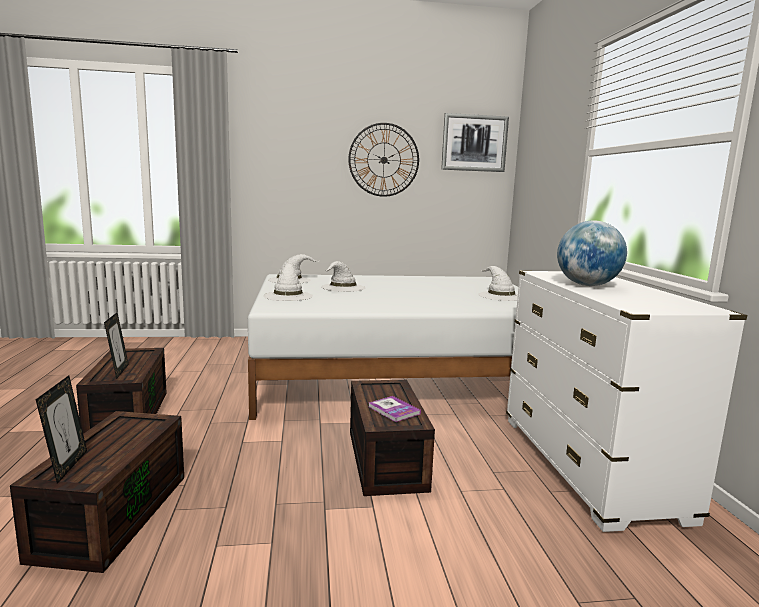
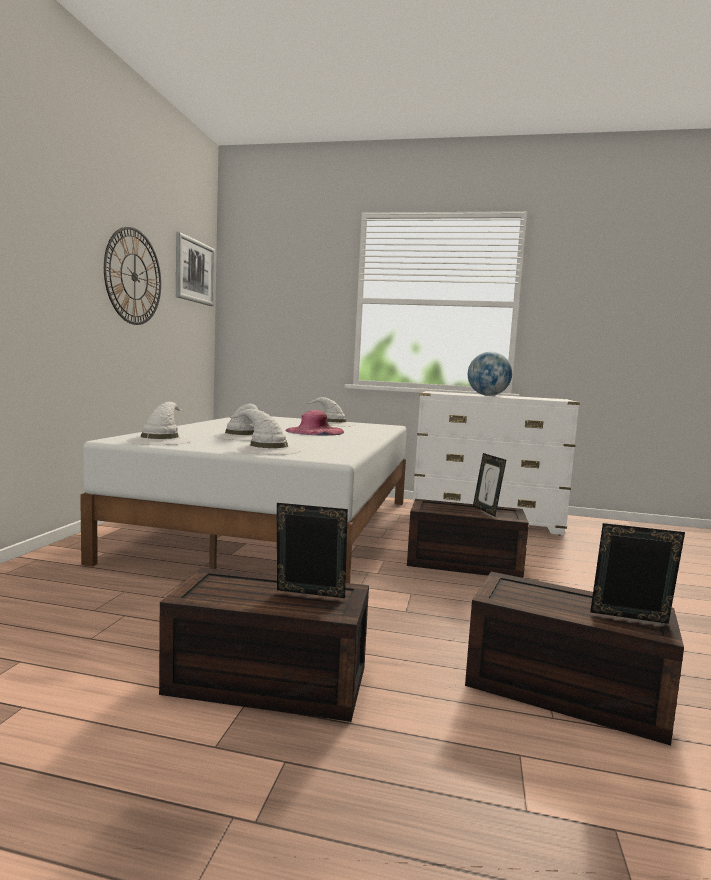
camera: 70 degrees left, 5 degrees down
(394, 410) = (486, 511): book -> picture frame
(422, 296) = (314, 431): none -> pink hat

